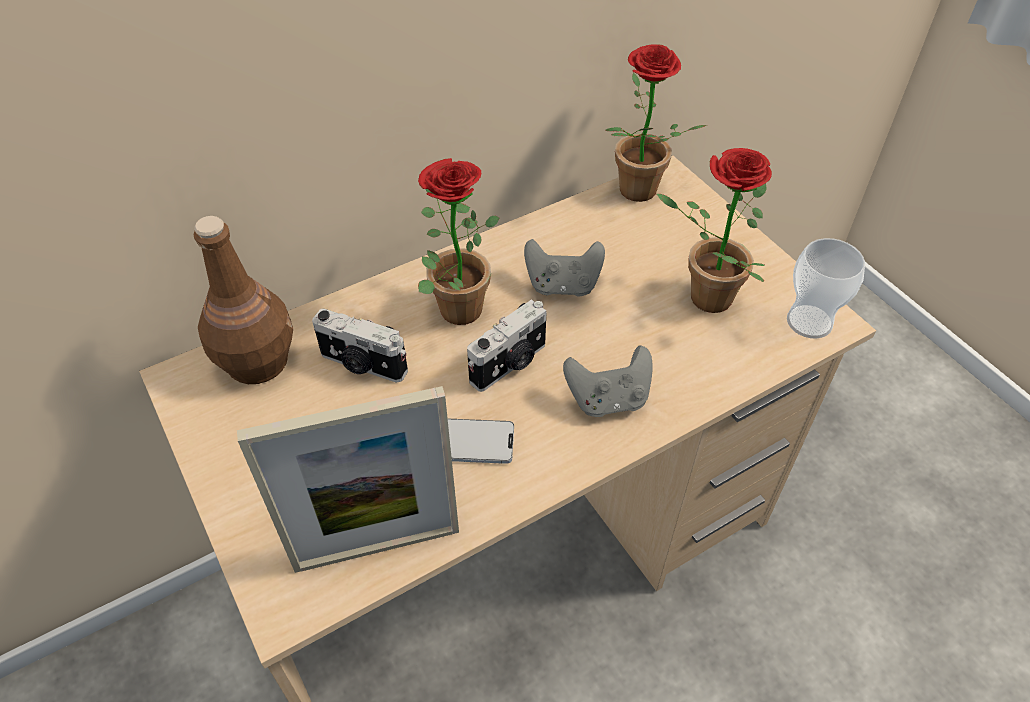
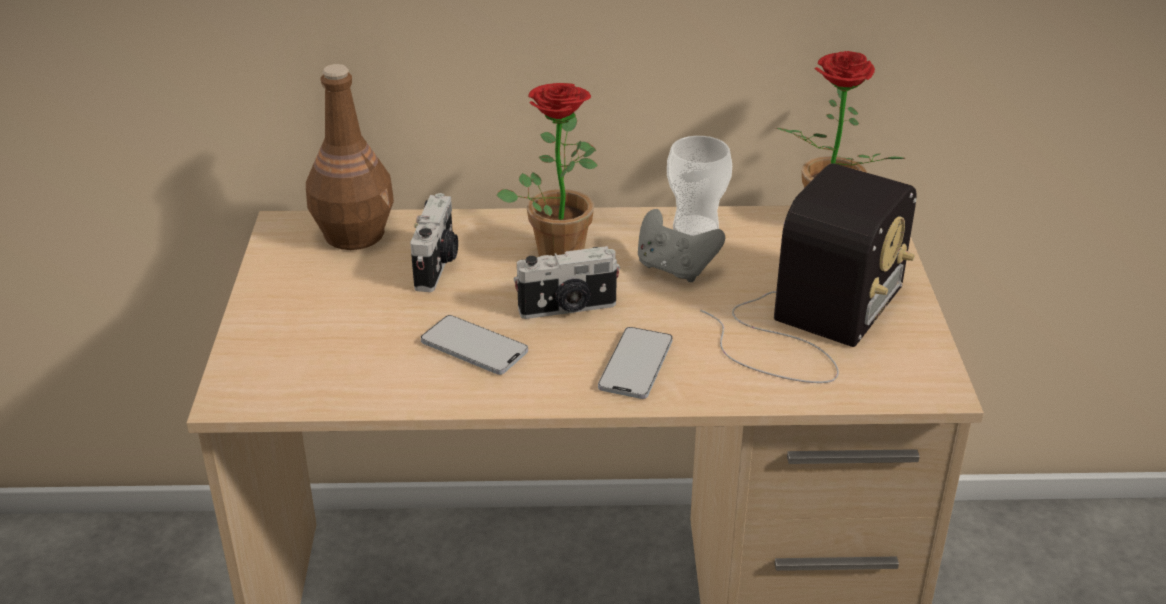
camera: 30 degrees right, 15 degrees down
(362, 365) = (437, 265): camera -> camera turned 135 degrees counterclockwise
(377, 547) = (337, 388): picture frame -> none
(608, 399) = (636, 364): grey game controller -> phone
(701, 298) = (809, 323): potted plant -> radio
(809, 321) = (910, 379): cup -> cup (695, 228)

